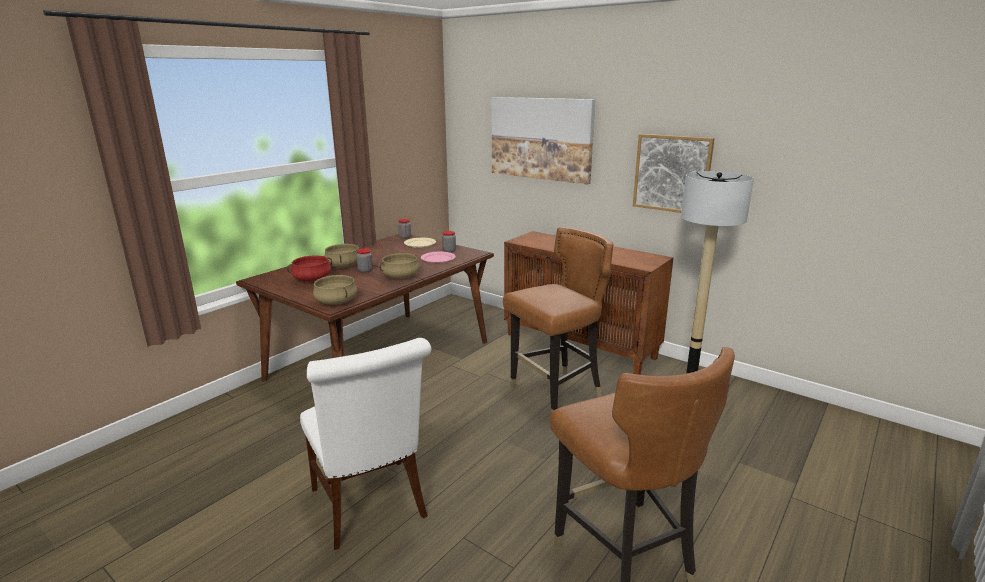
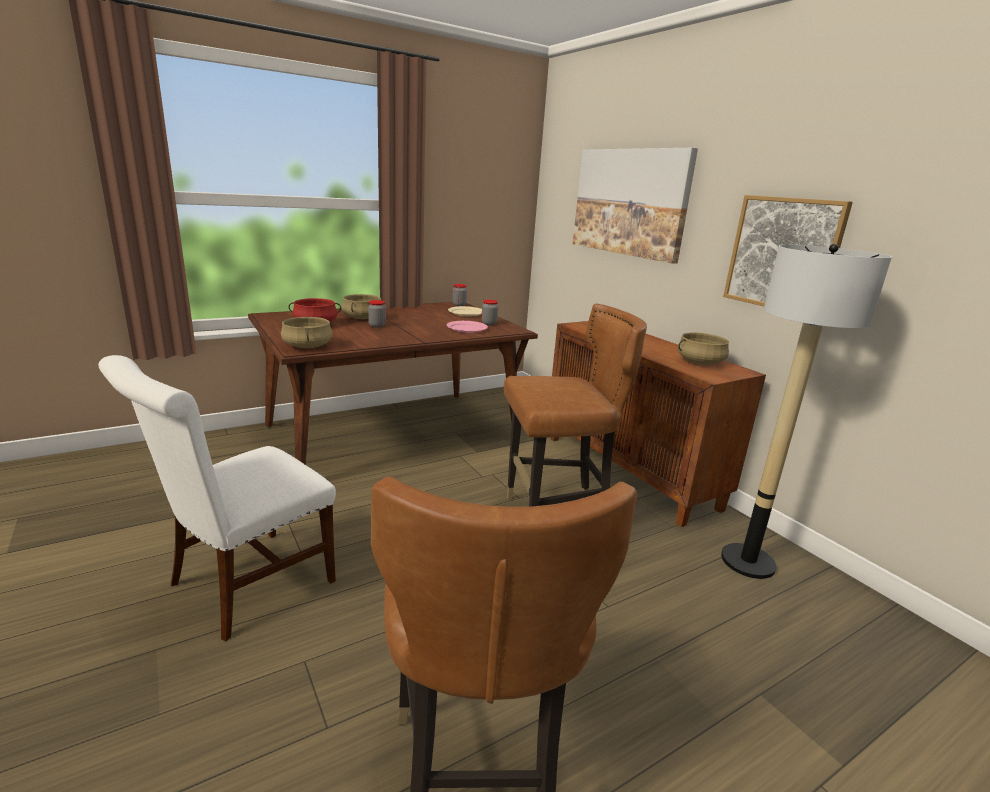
camera: 20 degrees right, 0 degrees up
(371, 507) = (243, 586): white chair -> white chair turned 45 degrees clockwise
(400, 276) = (405, 336): beige cooking pot -> beige cooking pot (700, 362)

